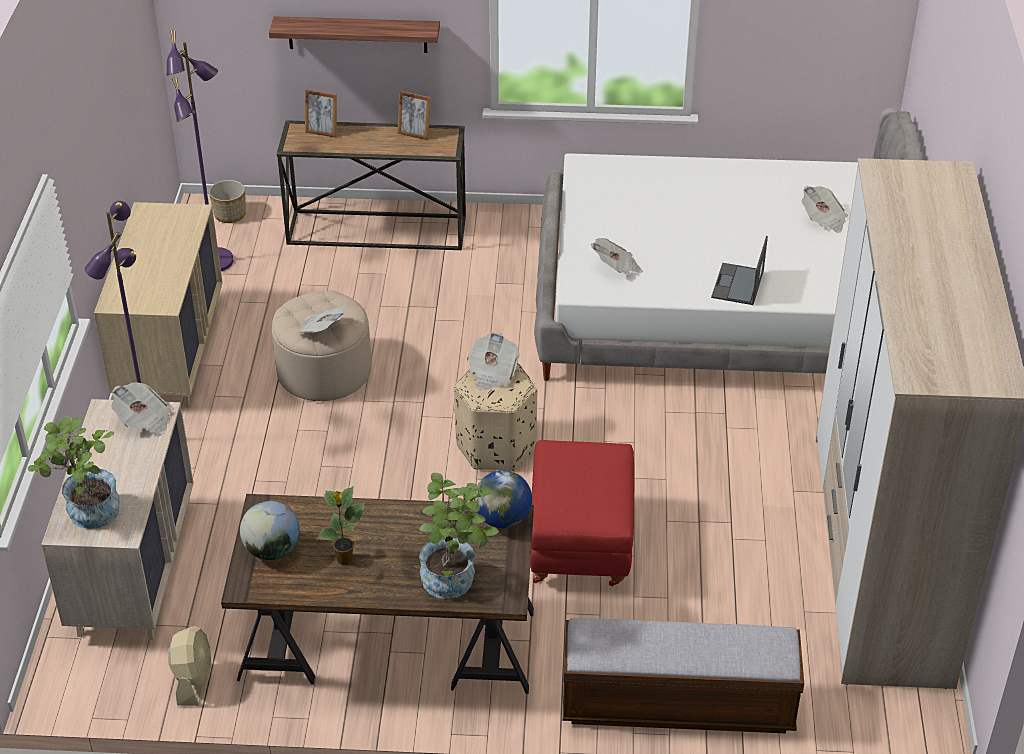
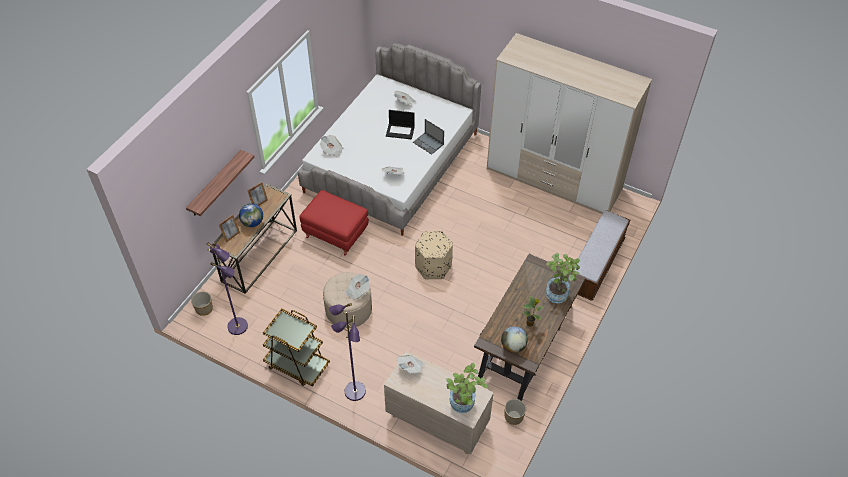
camera: 65 degrees left, 10 degrees up
(171, 353) = (296, 365): beige dresser -> brown cart
(193, 680) = (513, 417): beige fan -> planter
(492, 373) = (426, 242): newspaper -> newspaper (332, 150)
(503, 519) = (532, 265): globe -> globe (252, 222)
(581, 545) = (504, 261): red ottoman -> red ottoman (336, 234)
(739, 239) = (400, 131): none -> laptop

